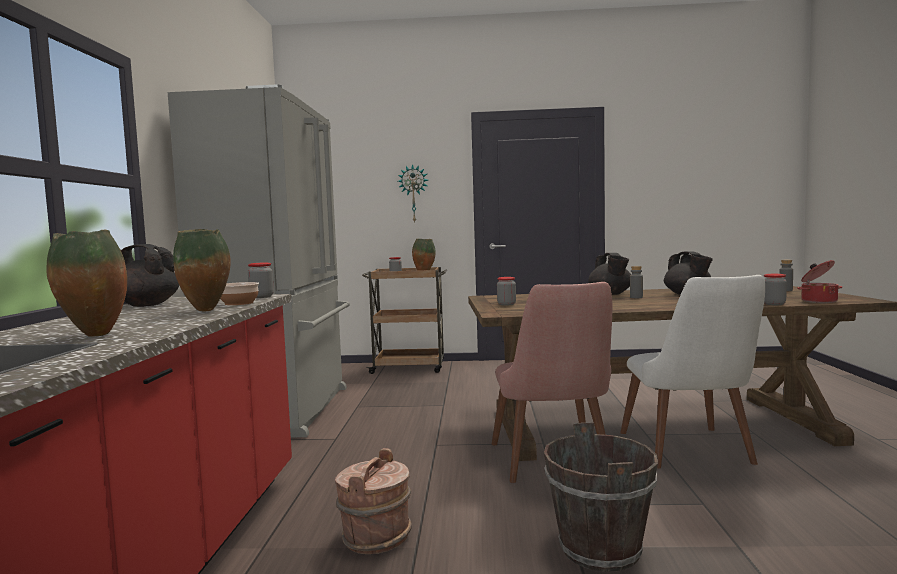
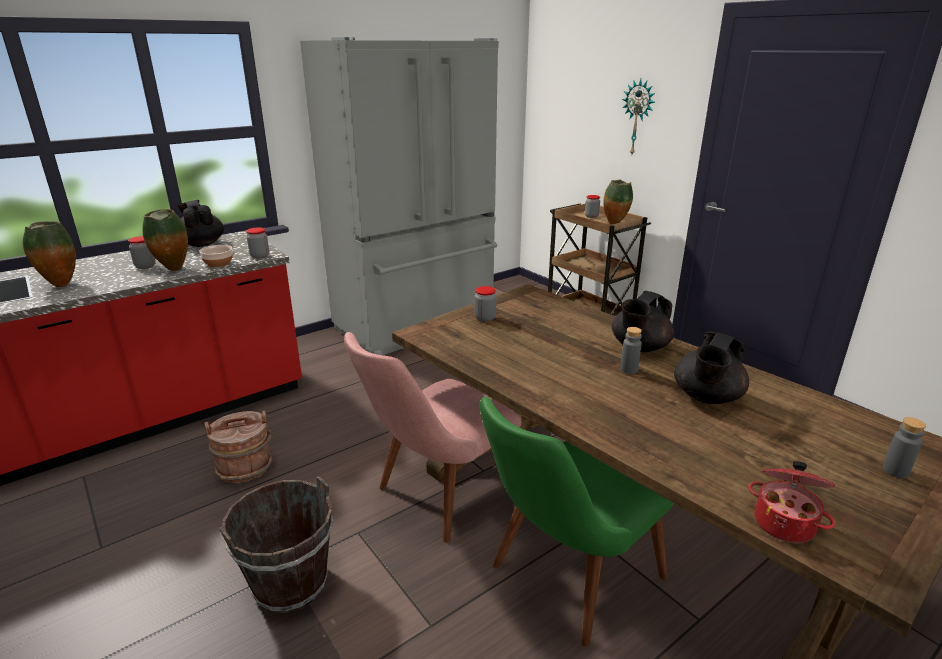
camera: 50 degrees right, 20 degrees up
(693, 453) = (563, 581): white chair -> green chair
(774, 304) = (691, 484): jar -> jar (145, 266)

